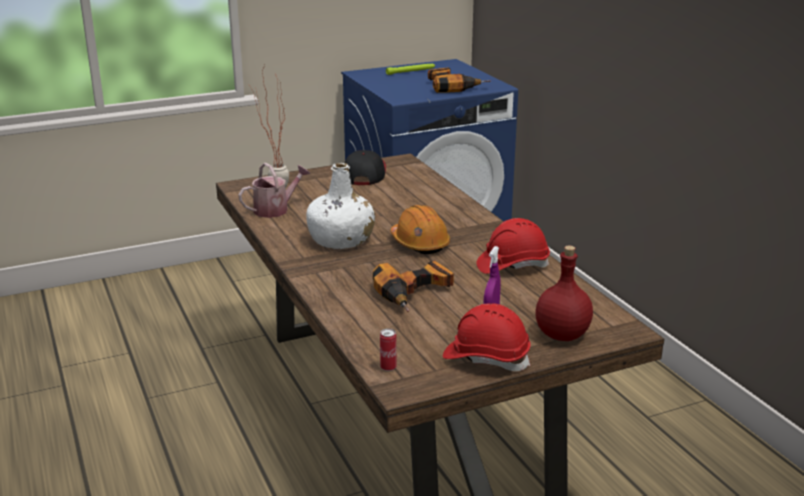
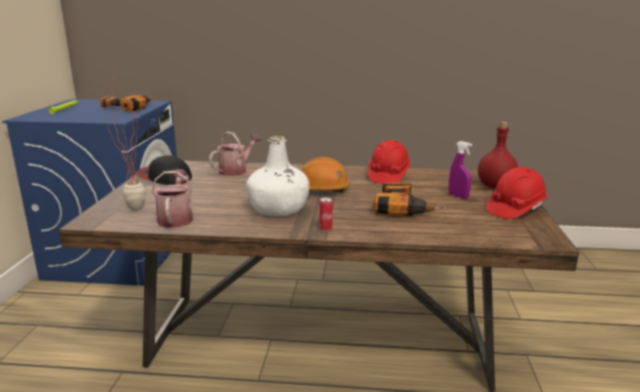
camera: 60 degrees left, 5 degrees down
(388, 367) = (514, 238): can -> can (325, 229)
(425, 192) = (236, 170): none -> watering can

